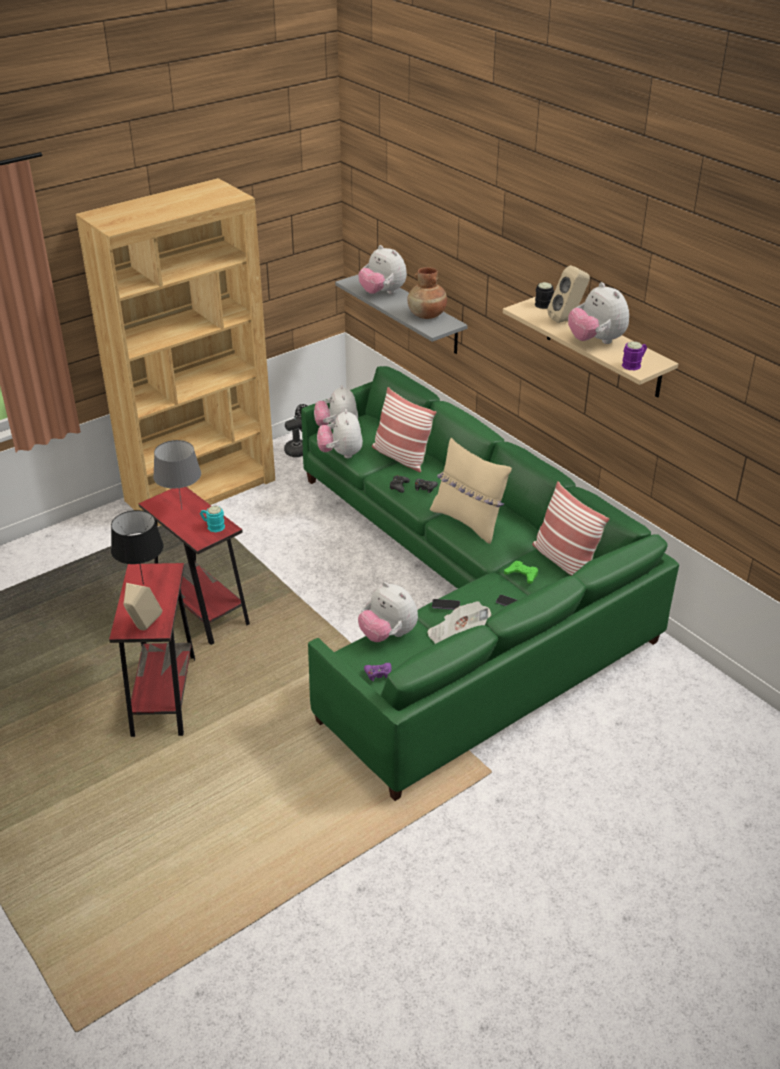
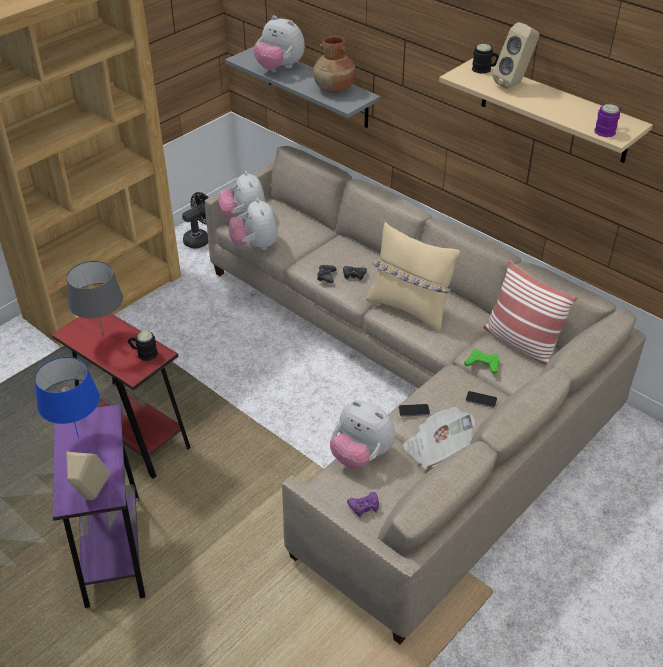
camera: 10 degrees left, 5 degrees up
(143, 584) = (78, 437): black table lamp -> blue table lamp
(164, 696) = (113, 550): red side table -> purple side table
(213, 526) = (143, 353): turquoise mug -> black mug
(401, 457) = (319, 242): pillow -> none
(460, 598) = (406, 388): green sofa -> beige sofa
(596, 341) = (555, 106): plush toy -> none

